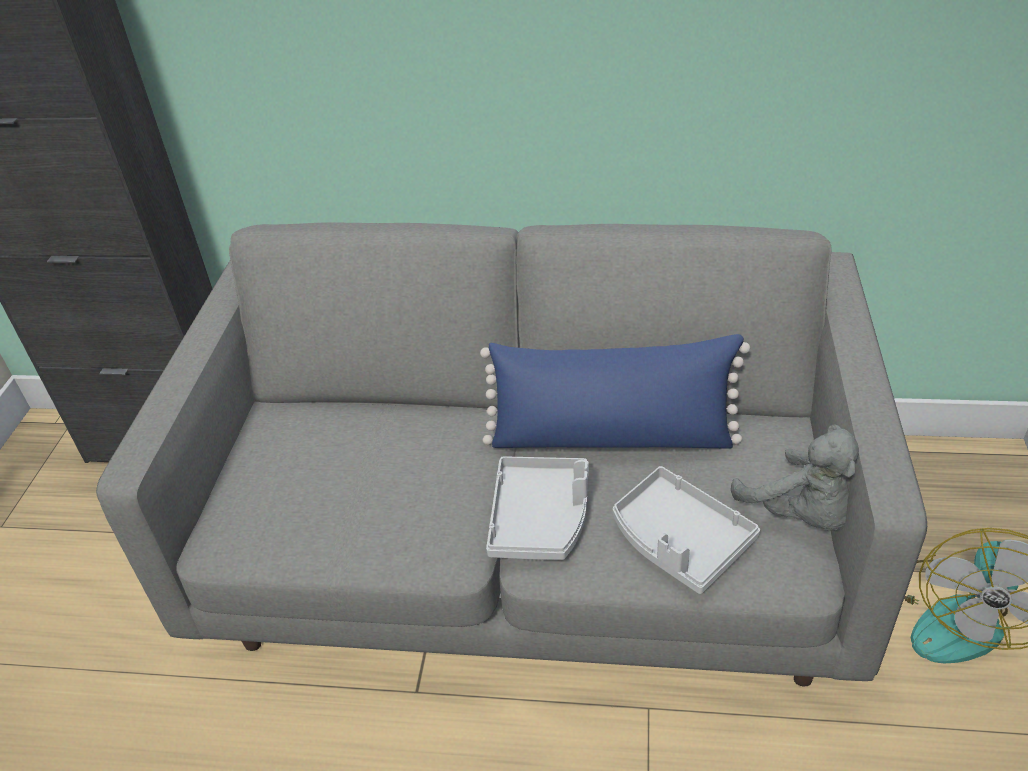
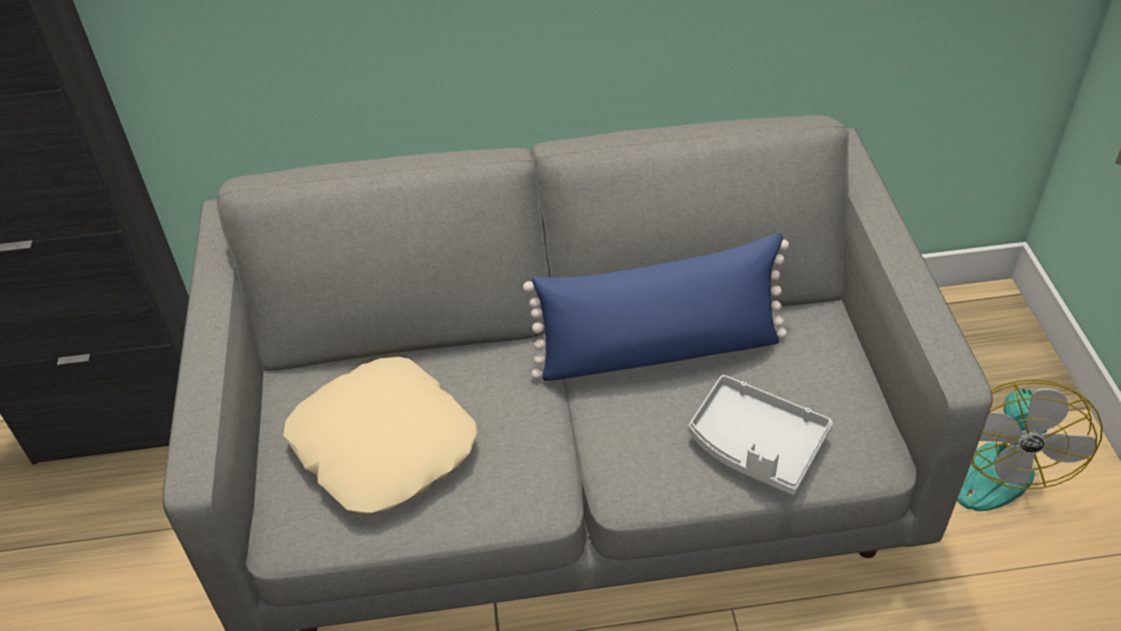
camera: 15 degrees left, 5 degrees up
(328, 481) = (382, 446): none -> beige pillow
(540, 518) = (616, 446): grey tray -> none
(805, 514) = (864, 399): grey plush toy -> none

